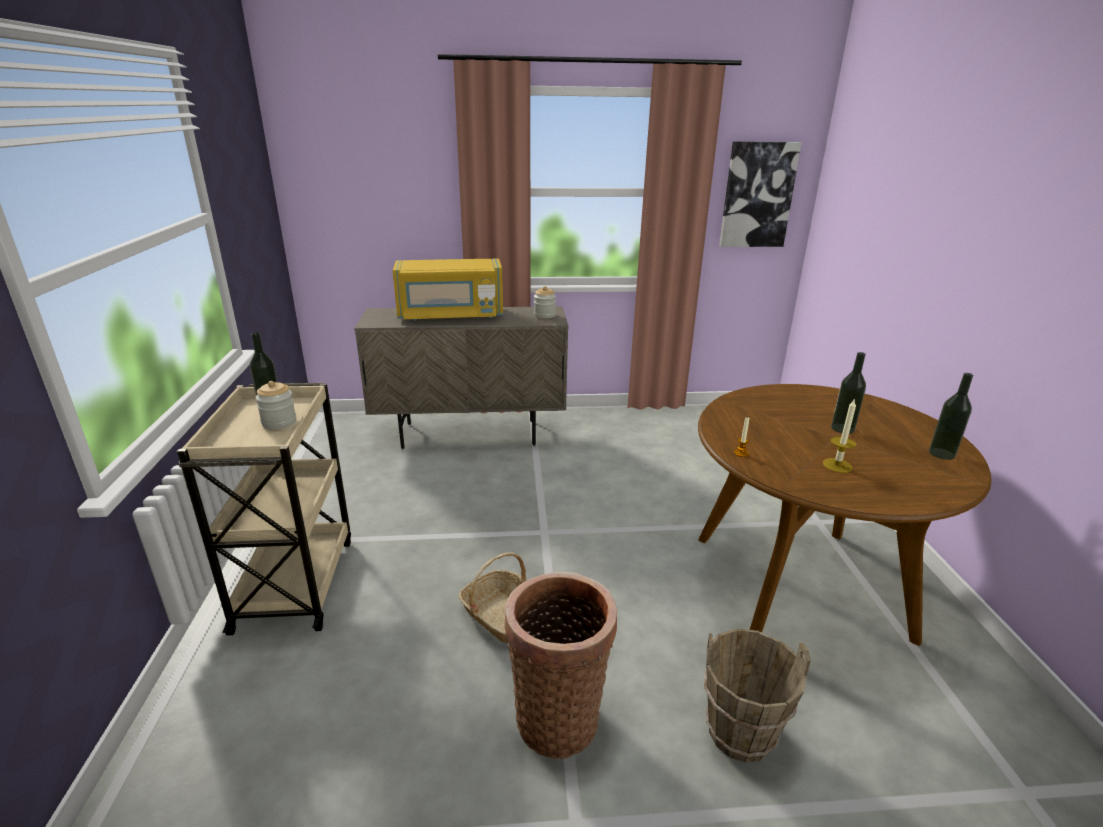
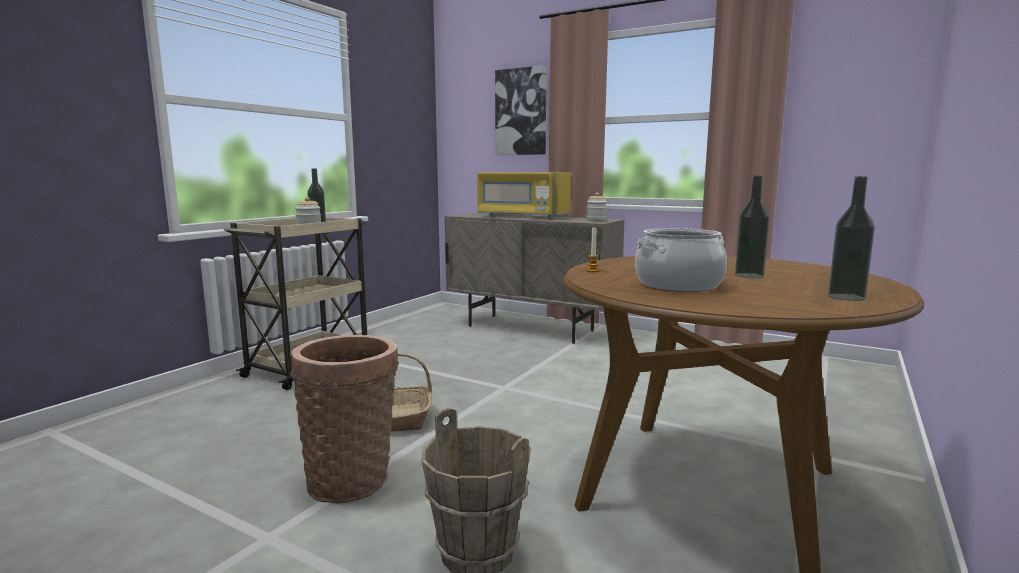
camera: 35 degrees right, 15 degrees down
(757, 195) = (850, 111): picture -> picture (521, 112)
(837, 465) = (679, 285): candle -> cooking pot

